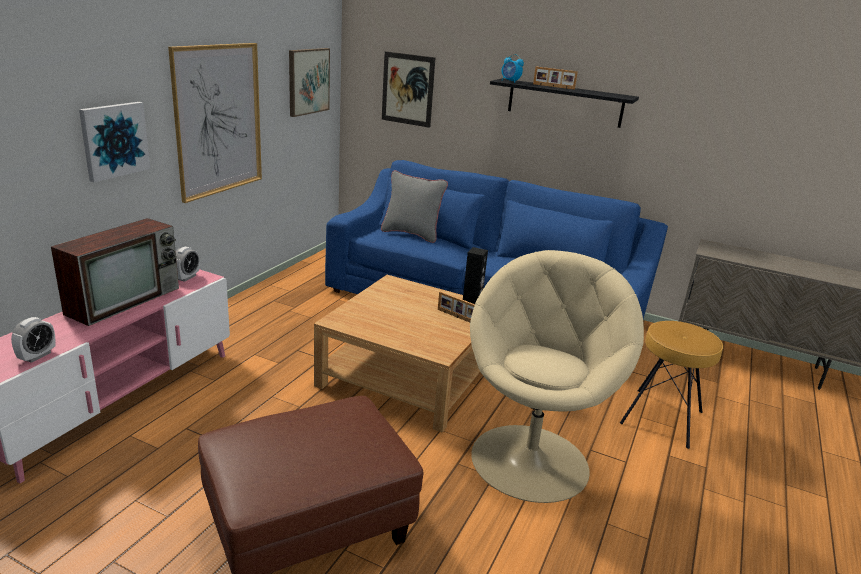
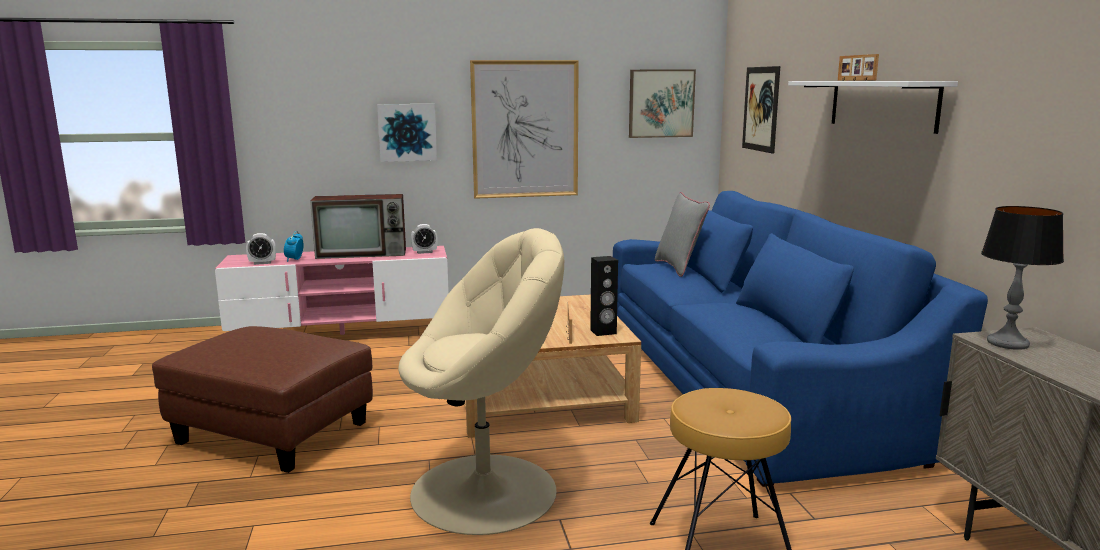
camera: 55 degrees right, 10 degrees down
(510, 81) = (814, 80): alarm clock -> alarm clock (294, 260)
(565, 103) = (882, 104): black shelf -> white shelf
(719, 253) = (1007, 343): none -> table lamp

